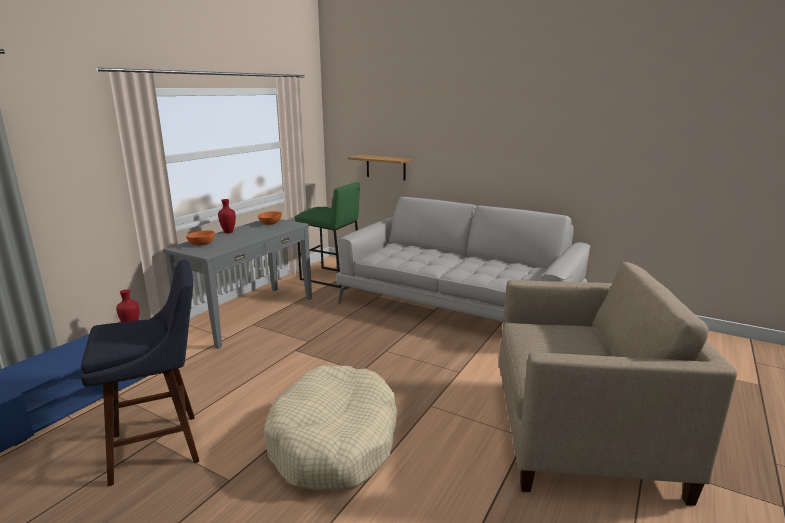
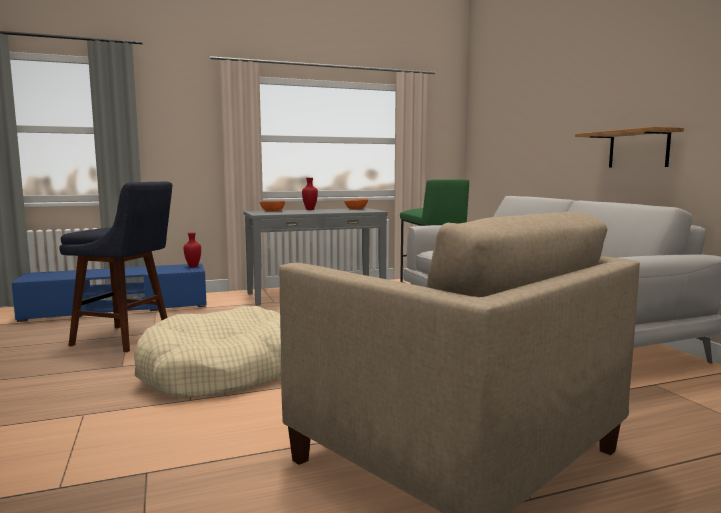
camera: 40 degrees right, 10 degrees down
(386, 167) = (509, 167): shelf -> shelf (638, 149)

